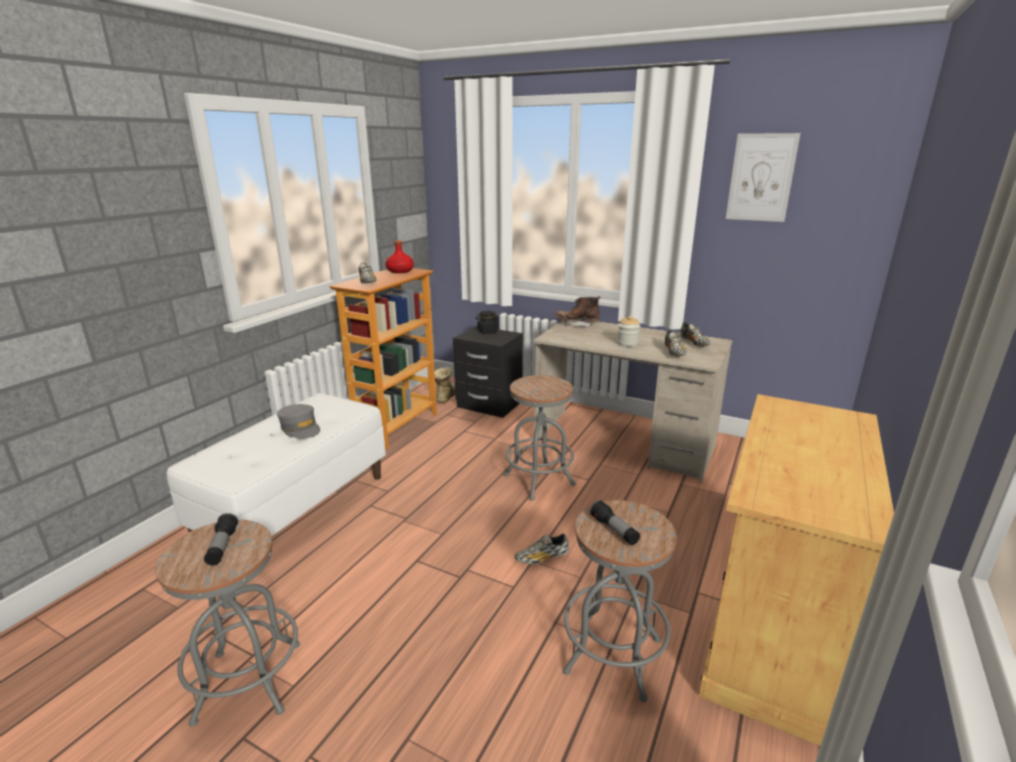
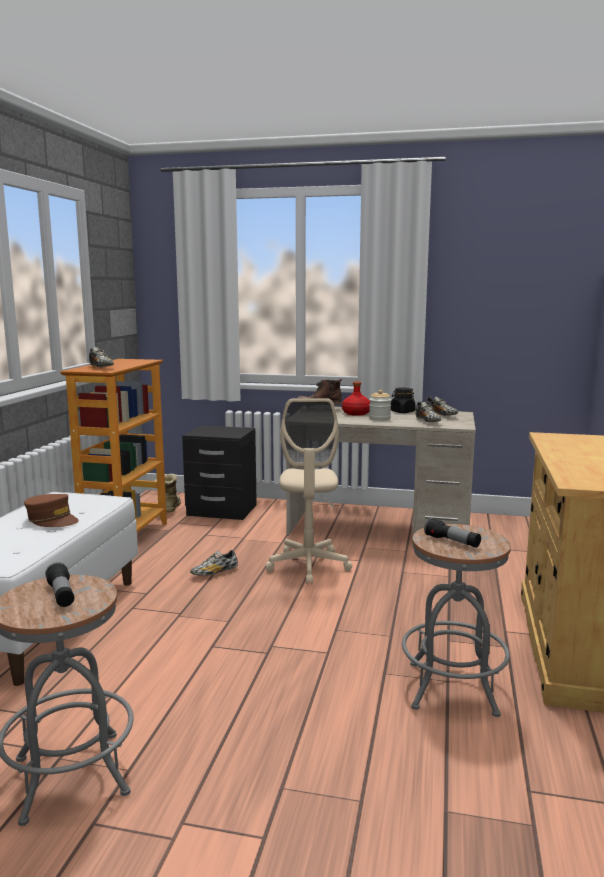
camera: 15 degrees left, 10 degrees down
(300, 428) = (52, 520): grey cap -> brown cap
(400, 271) = (127, 361): red bottle -> red bottle (356, 413)
(487, 332) = (216, 429): black jar -> black jar (402, 412)
(539, 480) = (308, 566): grey stool -> beige office chair
(542, 558) = (345, 626): shoe -> shoe (214, 573)
(761, 178) = (480, 261): picture -> none

